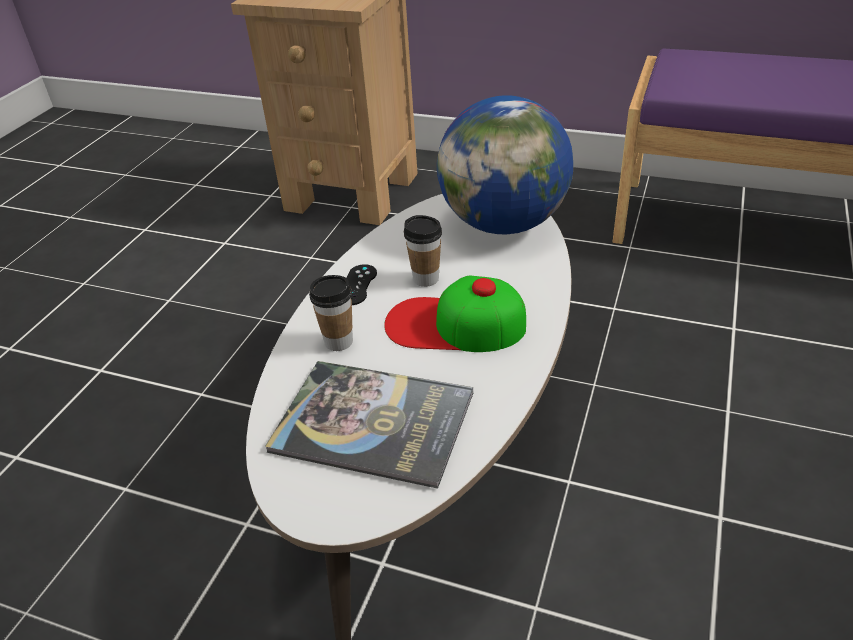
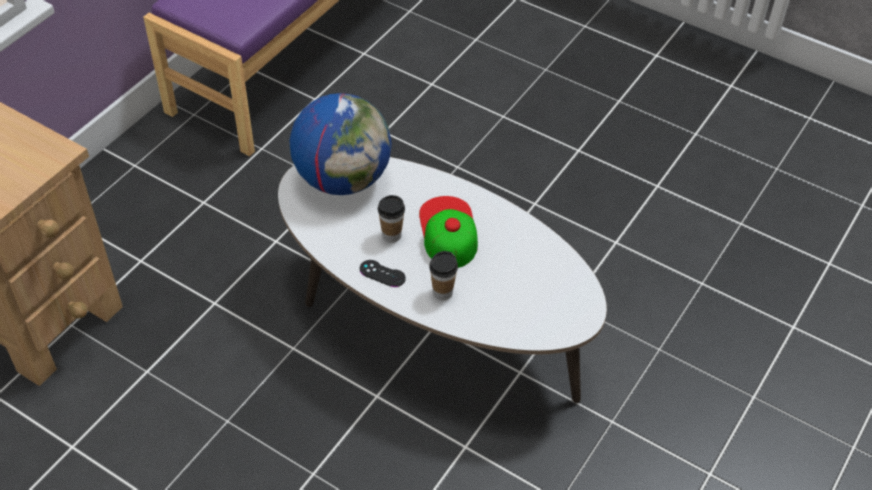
camera: 80 degrees left, 10 degrees up
(373, 423) = (524, 286): book -> none
(454, 324) = (448, 231): cap -> cap turned 150 degrees clockwise

